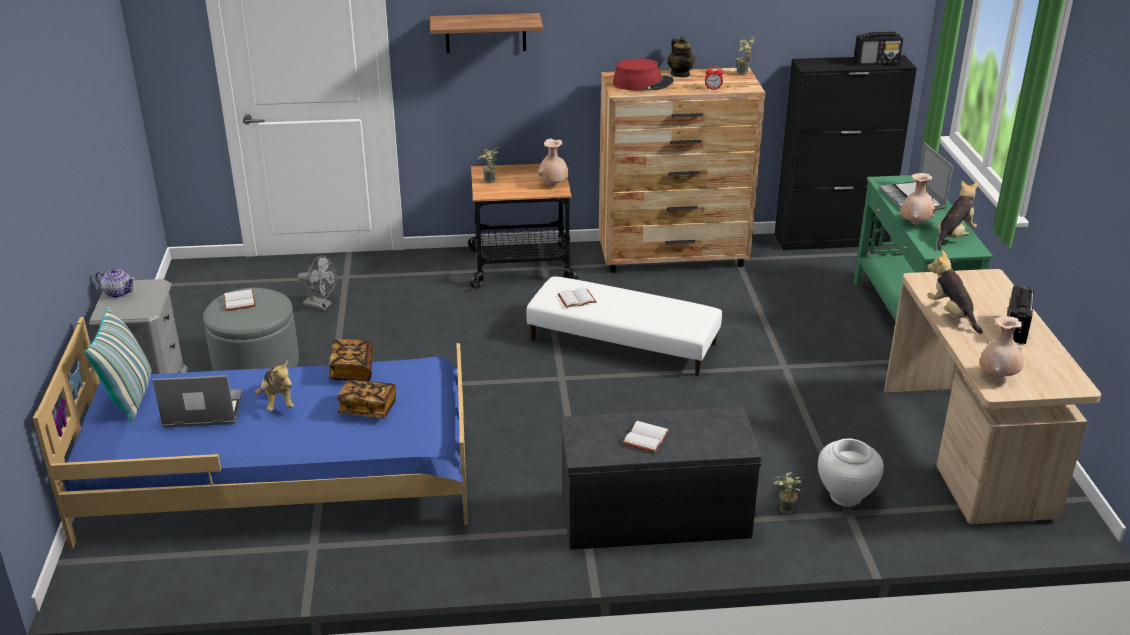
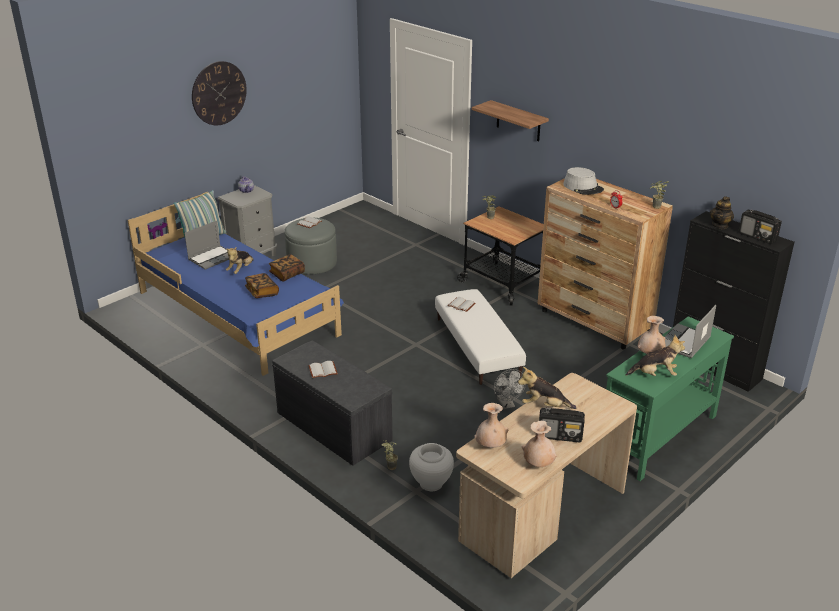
camera: 50 degrees right, 0 degrees up
(49, 129) = (219, 93): none -> wall clock
(202, 411) = (212, 258): laptop -> laptop turned 90 degrees clockwise
(321, 305) = (381, 252): grey fan -> grey fan (507, 404)
(553, 185) = (517, 234): beige vase -> beige vase (538, 464)
(642, 83) = (583, 187): red hat -> grey hat
(680, 74) = (618, 192): teapot -> teapot (720, 225)
(951, 314) = (544, 406): plush toy -> plush toy turned 105 degrees counterclockwise
(1015, 330) = (560, 436): radio -> radio turned 150 degrees counterclockwise

